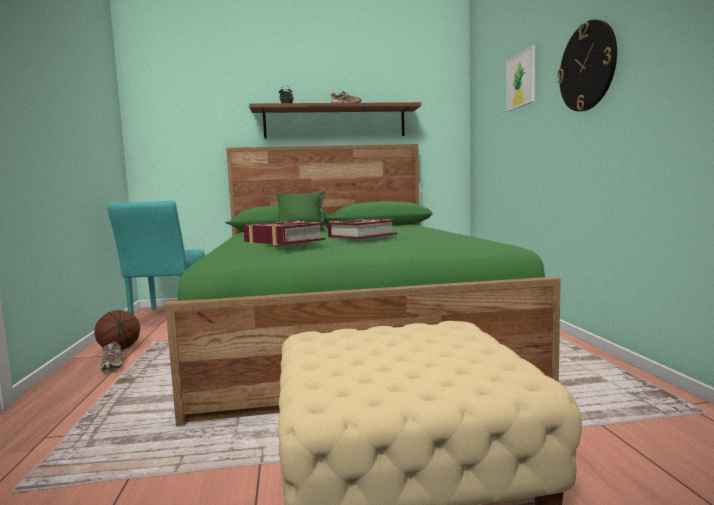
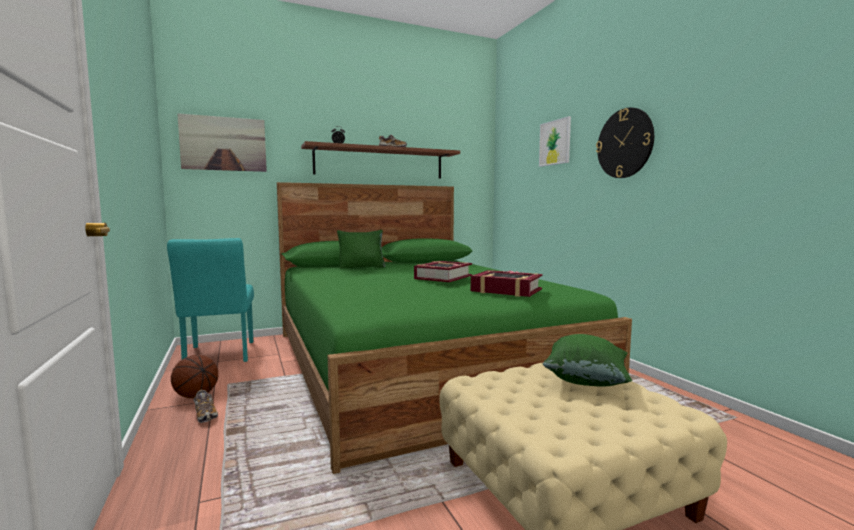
camera: 15 degrees left, 0 degrees up
(177, 112) = (223, 144): none -> picture
(283, 241) = (395, 287): book -> book (506, 290)
(445, 342) = (586, 381): none -> green pillow

